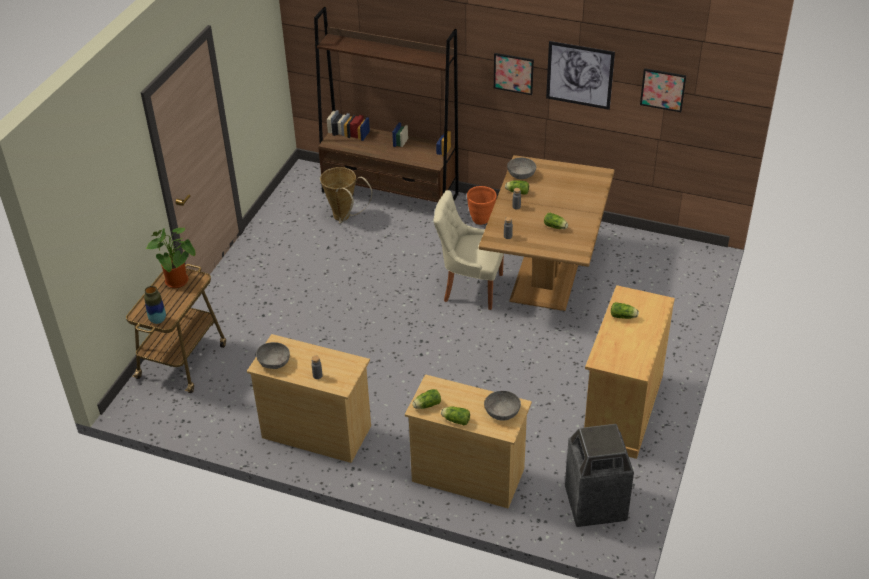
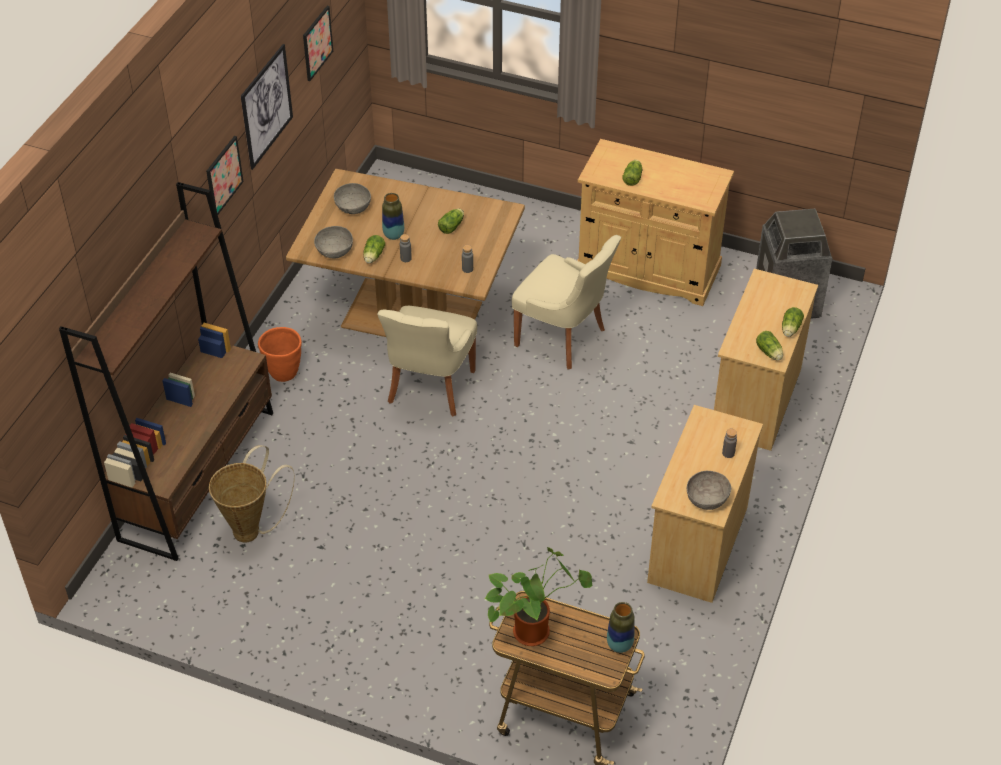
camera: 90 degrees left, 5 degrees up
(502, 412) = (774, 291): grey bowl -> grey bowl (353, 207)
(530, 357) = (563, 338): none -> beige chair
(541, 200) = (393, 235): none -> vase

